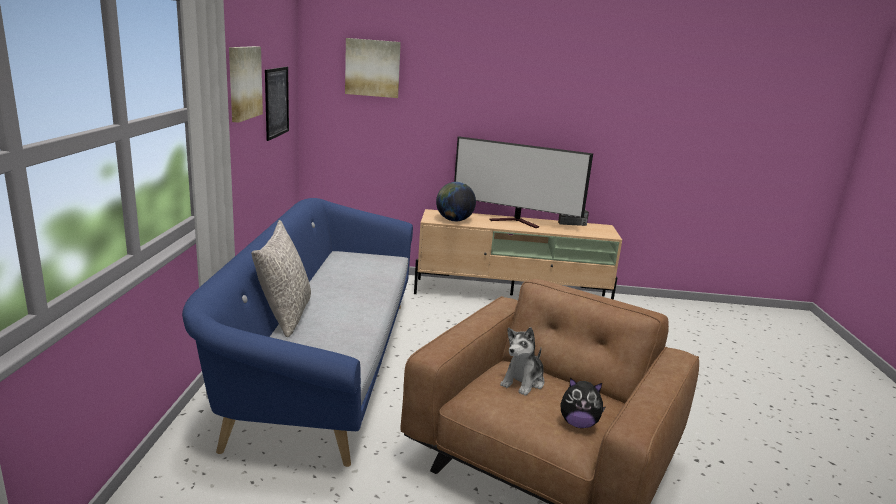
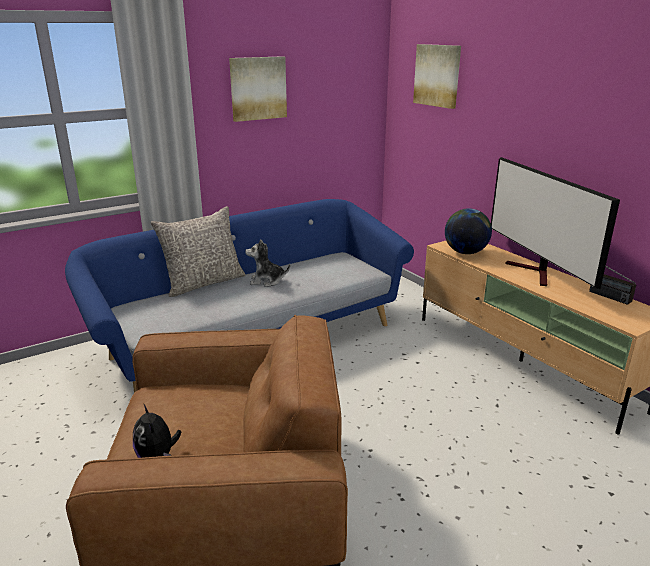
camera: 55 degrees right, 5 degrees up
(276, 102) = (329, 108): picture -> none
(523, 382) = (208, 405): plush toy -> plush toy (266, 281)

